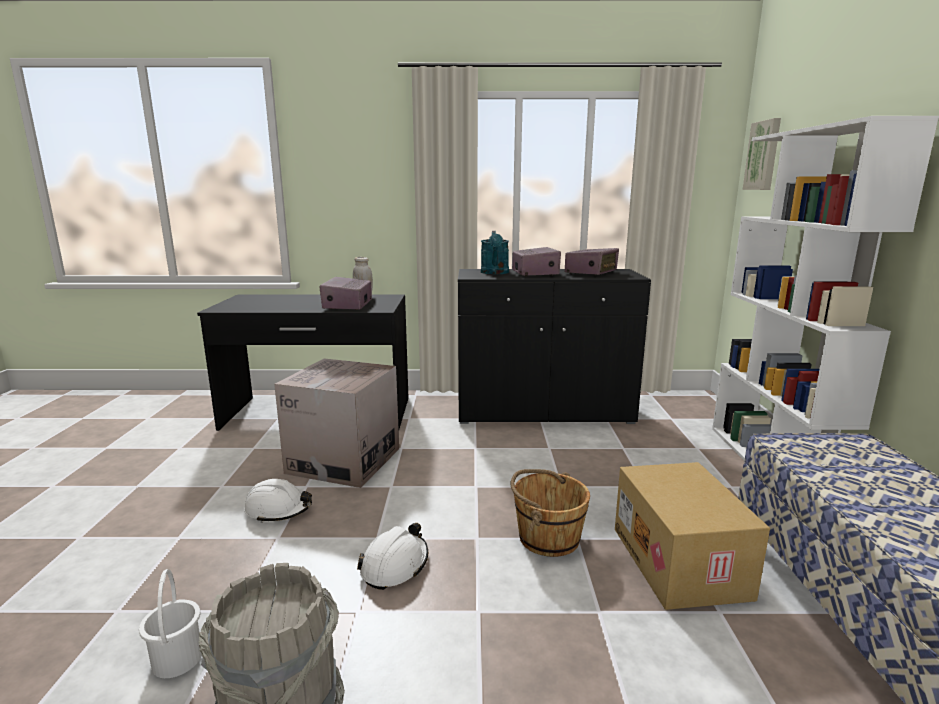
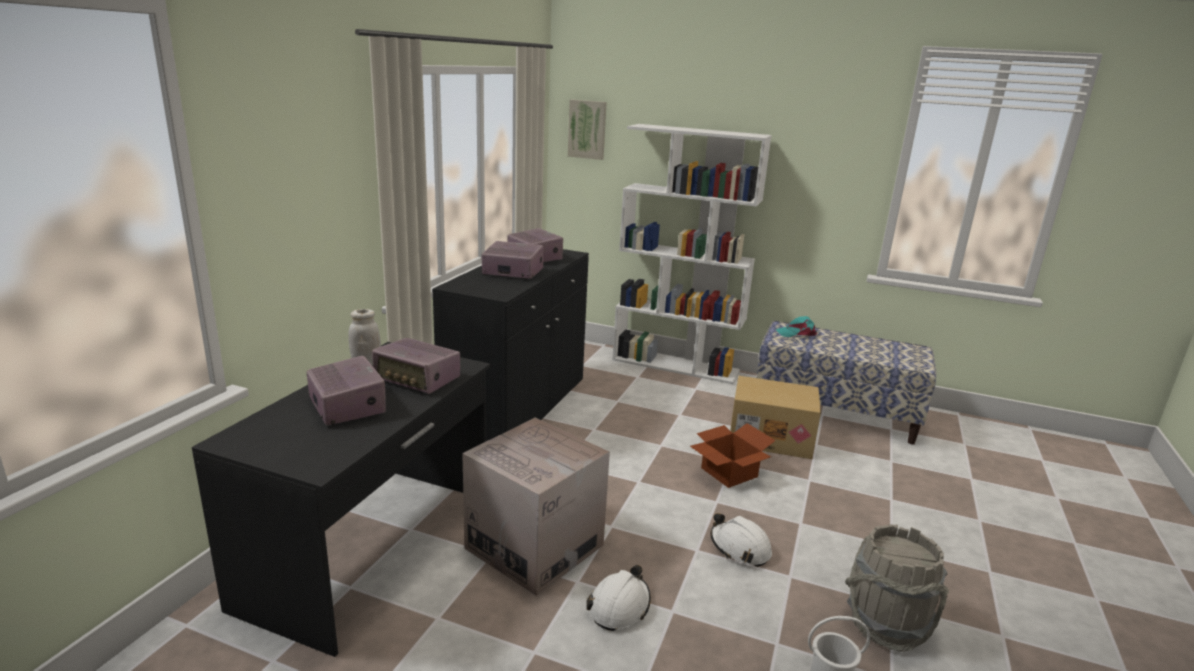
camera: 70 degrees left, 5 degrees up
(297, 302) = (347, 406): none -> radio
(495, 273) = (487, 283): turquoise watering can -> none
(547, 537) = (727, 472): brown bucket -> cardboard box
(852, 453) = (796, 333): none -> turquoise cap

